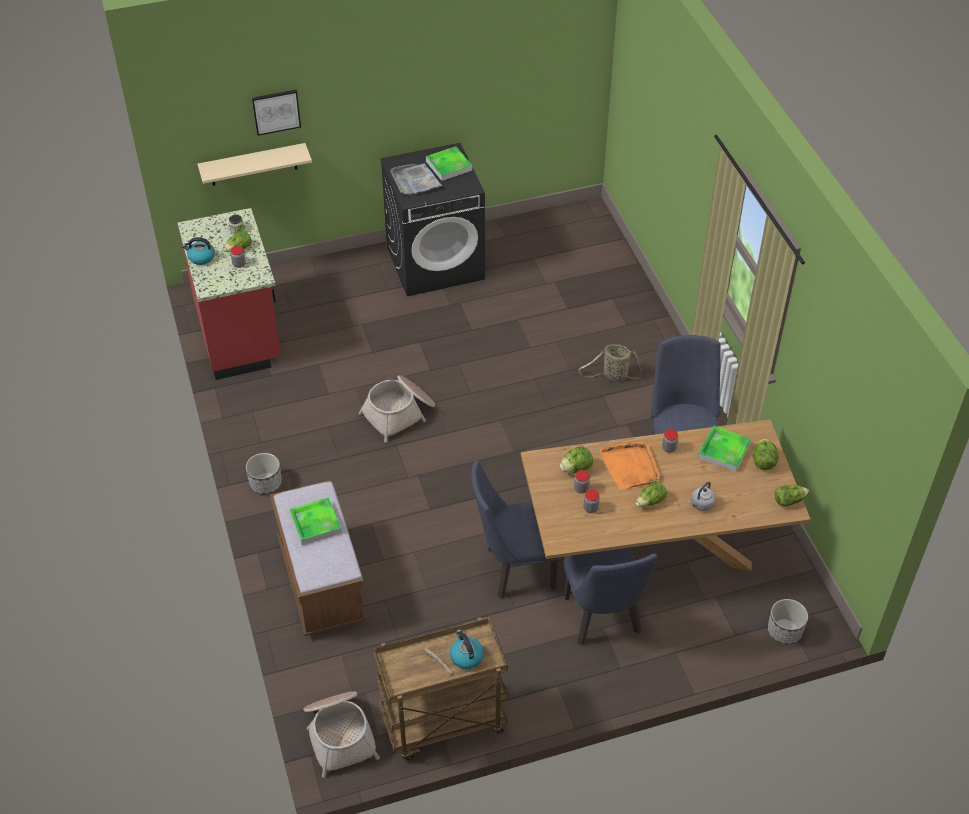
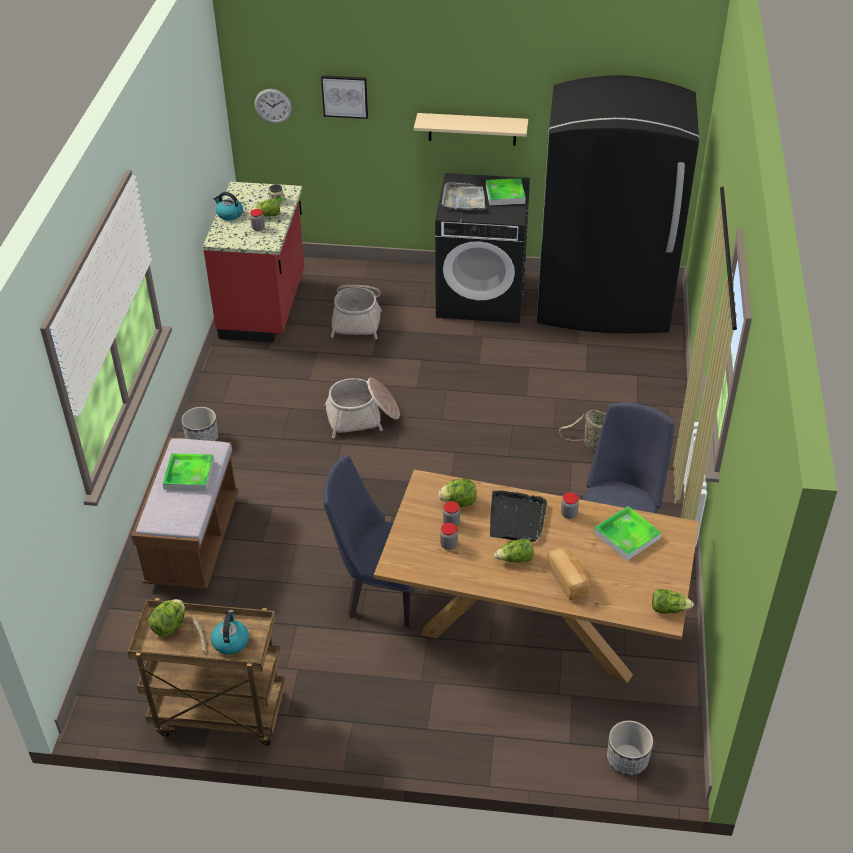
camera: 25 degrees right, 5 degrees down
(204, 137) = (273, 106): none -> wall clock
(253, 164) = (319, 147): beige shelf -> beige shelf (472, 129)
(340, 734) = (117, 686): basket -> basket (357, 318)
(547, 239) = (603, 304): none -> black fridge
(603, 621) = (439, 676): blue chair -> none
(631, 466) = (517, 519): orange tray -> black tray
(701, 504) = (568, 580): grey kettle -> bread
(763, 462) = (664, 561): lettuce -> lettuce (169, 626)

